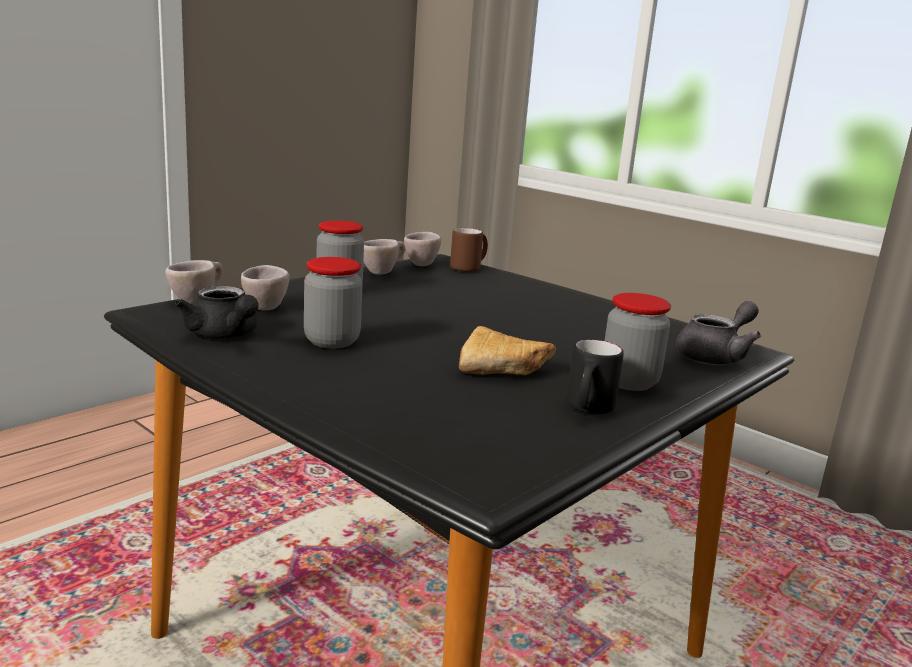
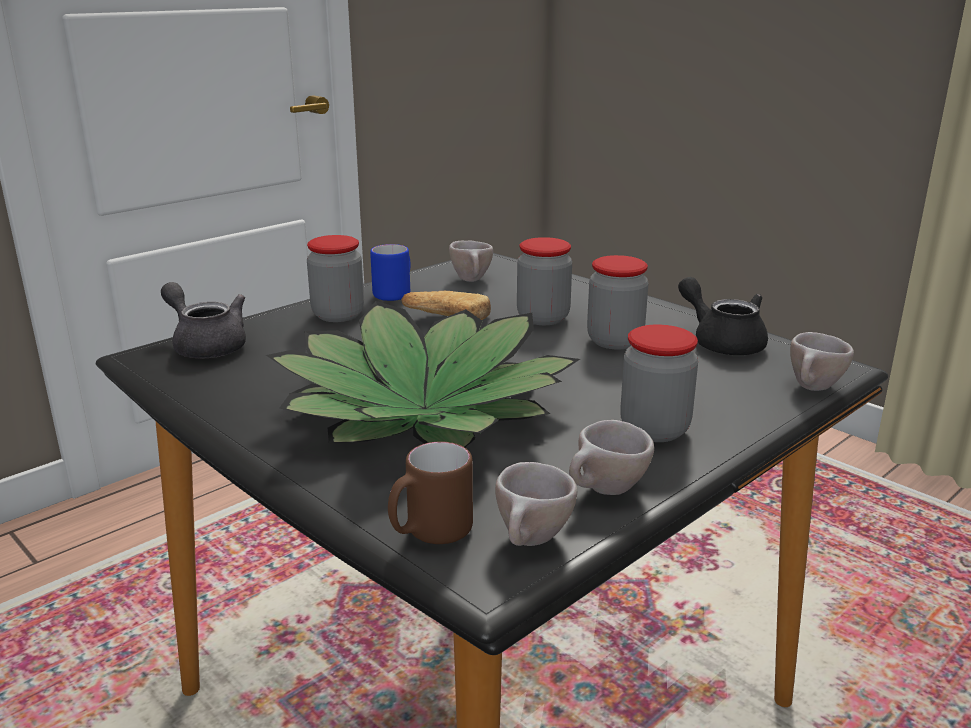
camera: 175 degrees left, 5 degrees up
(264, 306) = (724, 385): beige cup -> beige cup (473, 281)
(398, 368) = (543, 318): none -> jar
(493, 307) = (424, 408): none -> potted plant
(588, 410) = (395, 294): black mug -> blue mug
(715, 356) = (206, 345): grey teapot -> grey teapot turned 75 degrees clockwise

